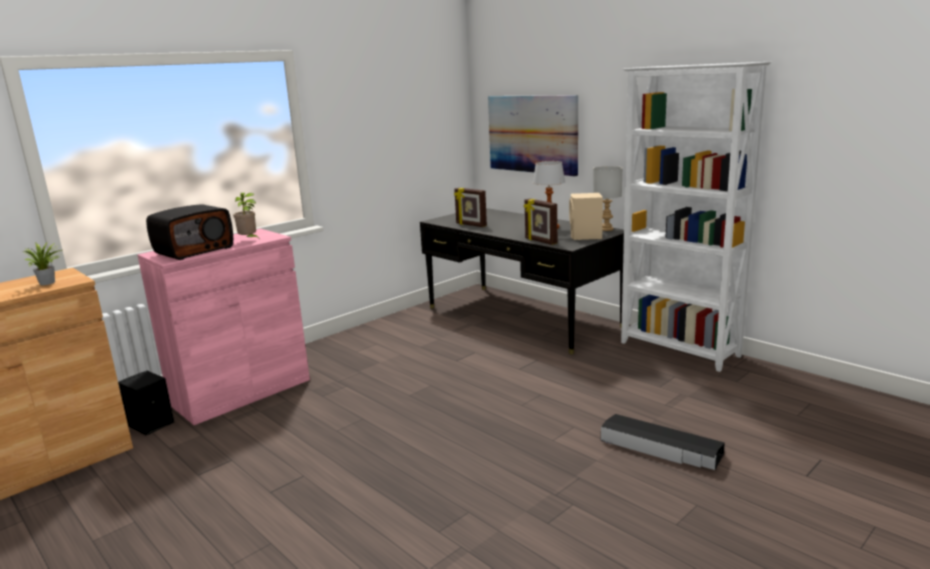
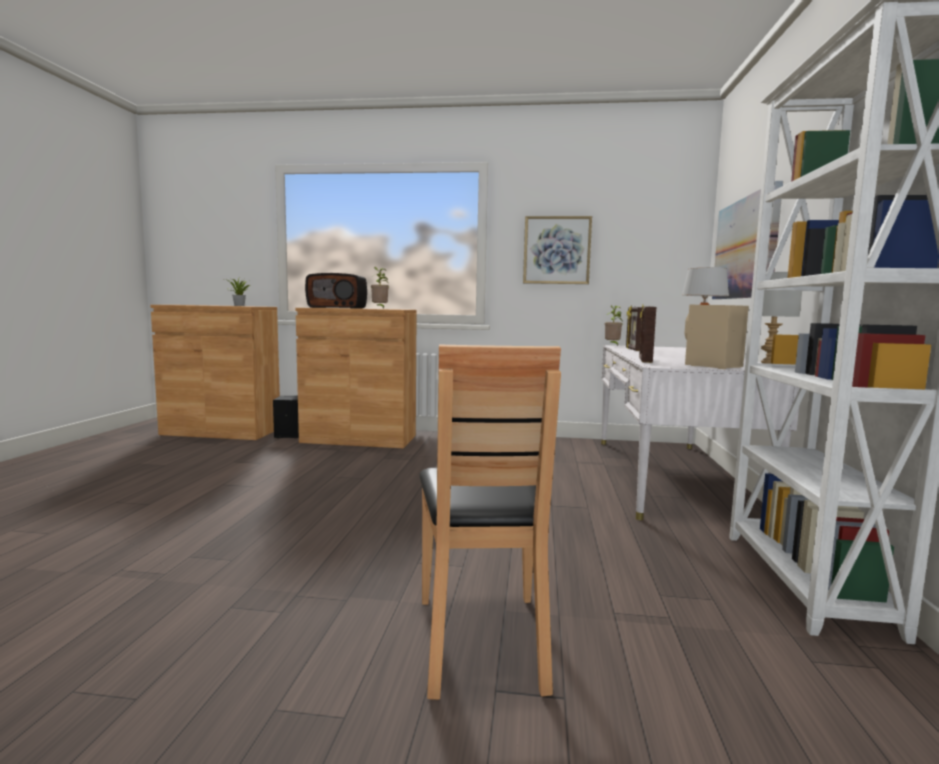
camera: 50 degrees right, 10 degrees down
(241, 392) = (359, 439): pink cabinet -> brown cabinet
(366, 138) = (556, 250): none -> picture
(430, 221) = (612, 345): none -> potted plant
(521, 316) = (669, 476): black desk -> white desk
(661, 448) = (482, 640): black storage box -> brown chair

